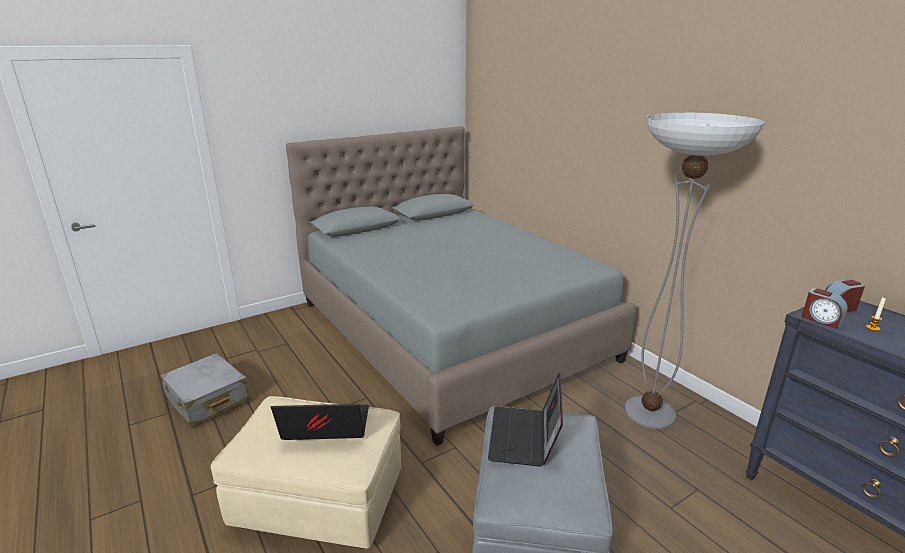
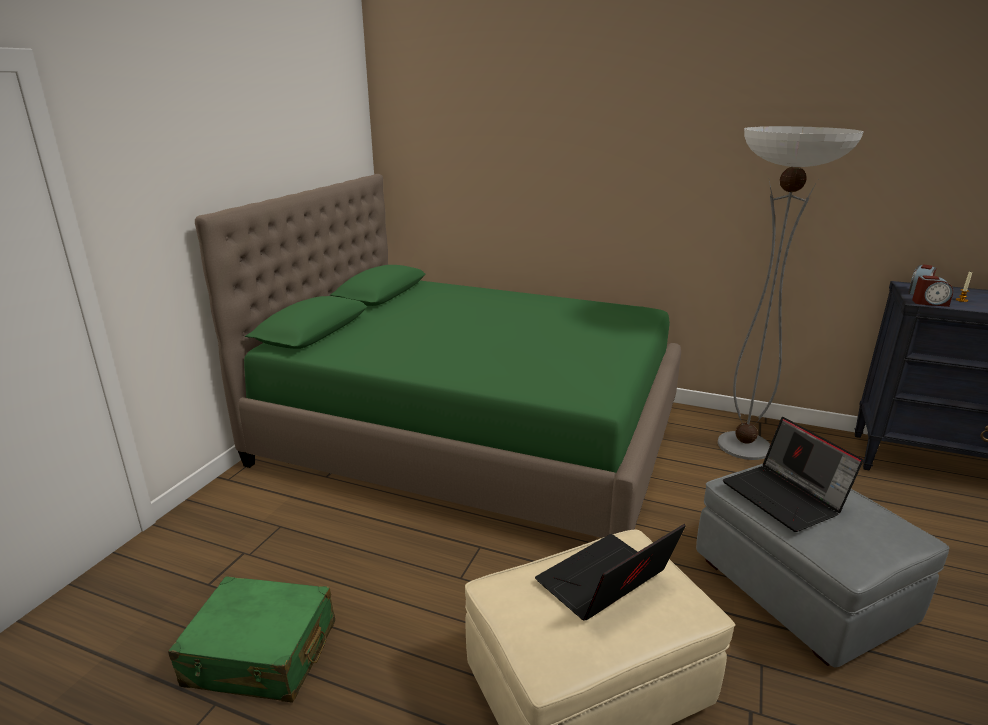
camera: 35 degrees left, 0 degrees up
(208, 400) = (261, 654): grey suitcase -> green suitcase
(451, 330) = (473, 434): grey bed -> green bed

